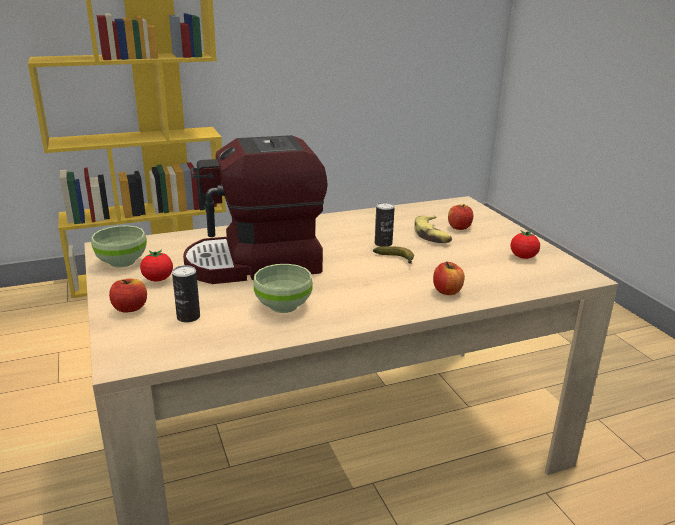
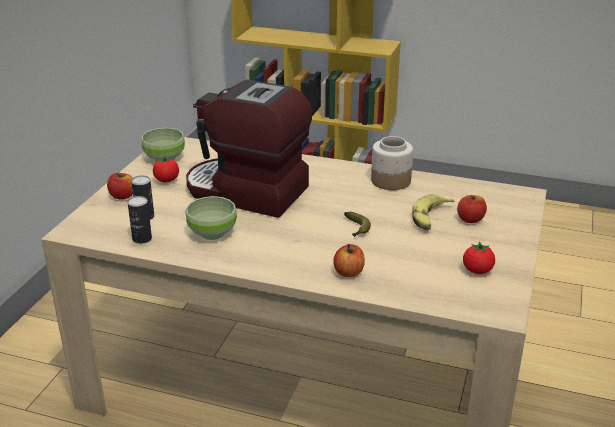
camera: 40 degrees right, 5 degrees up
(361, 220) = (390, 181): none -> jar
(383, 244) = (370, 210): can -> can (142, 239)

